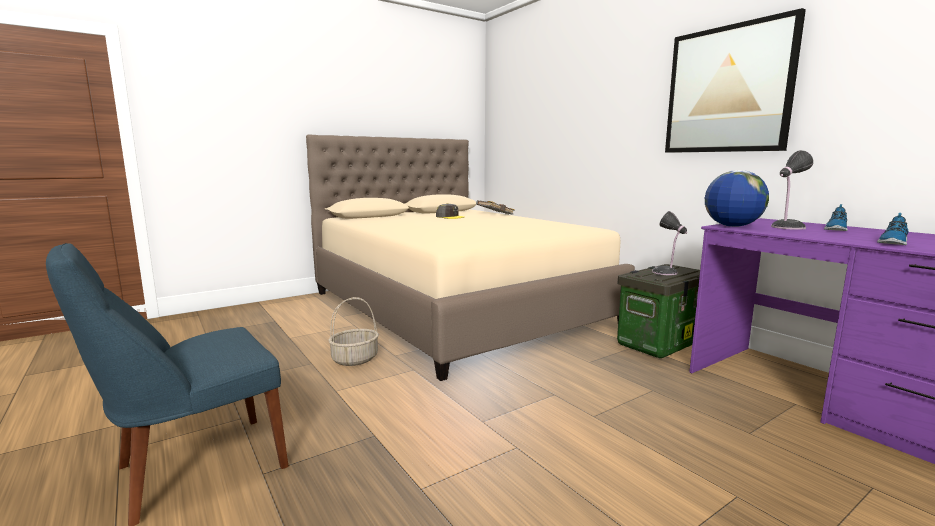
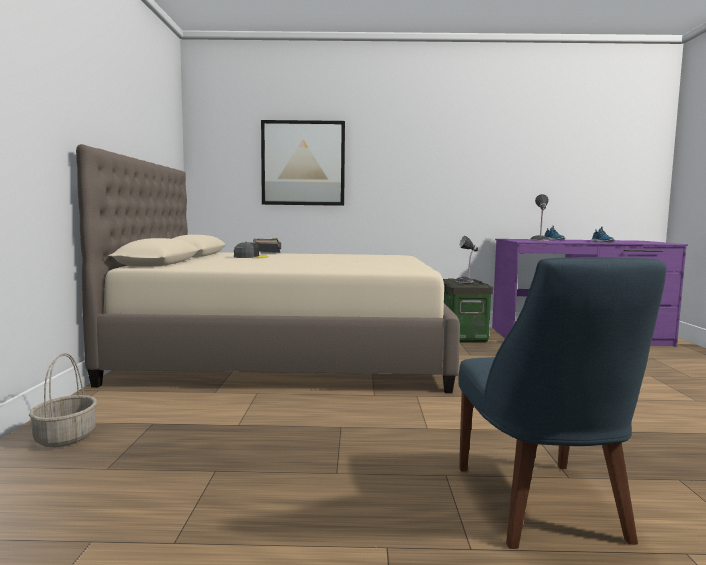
camera: 55 degrees left, 5 degrees down
(354, 359) = (360, 409): basket -> basket (66, 437)
(728, 90) = (466, 152): picture -> picture (303, 163)
(732, 226) = (525, 241): globe -> none

